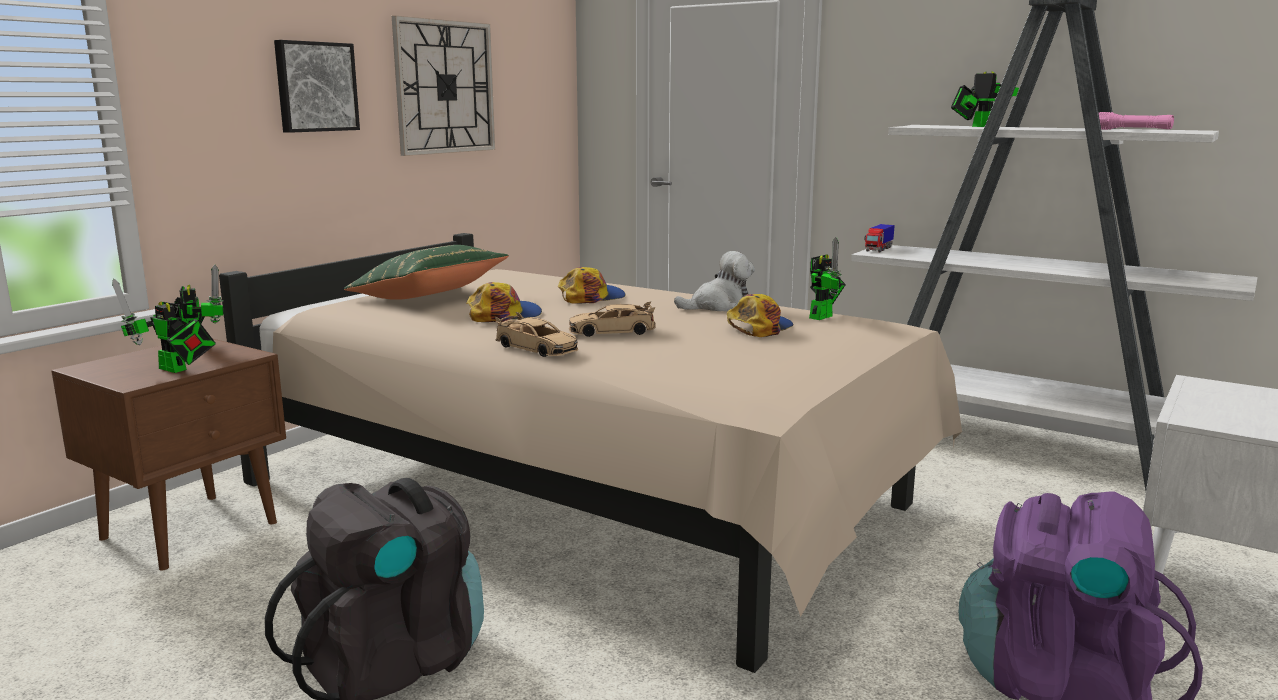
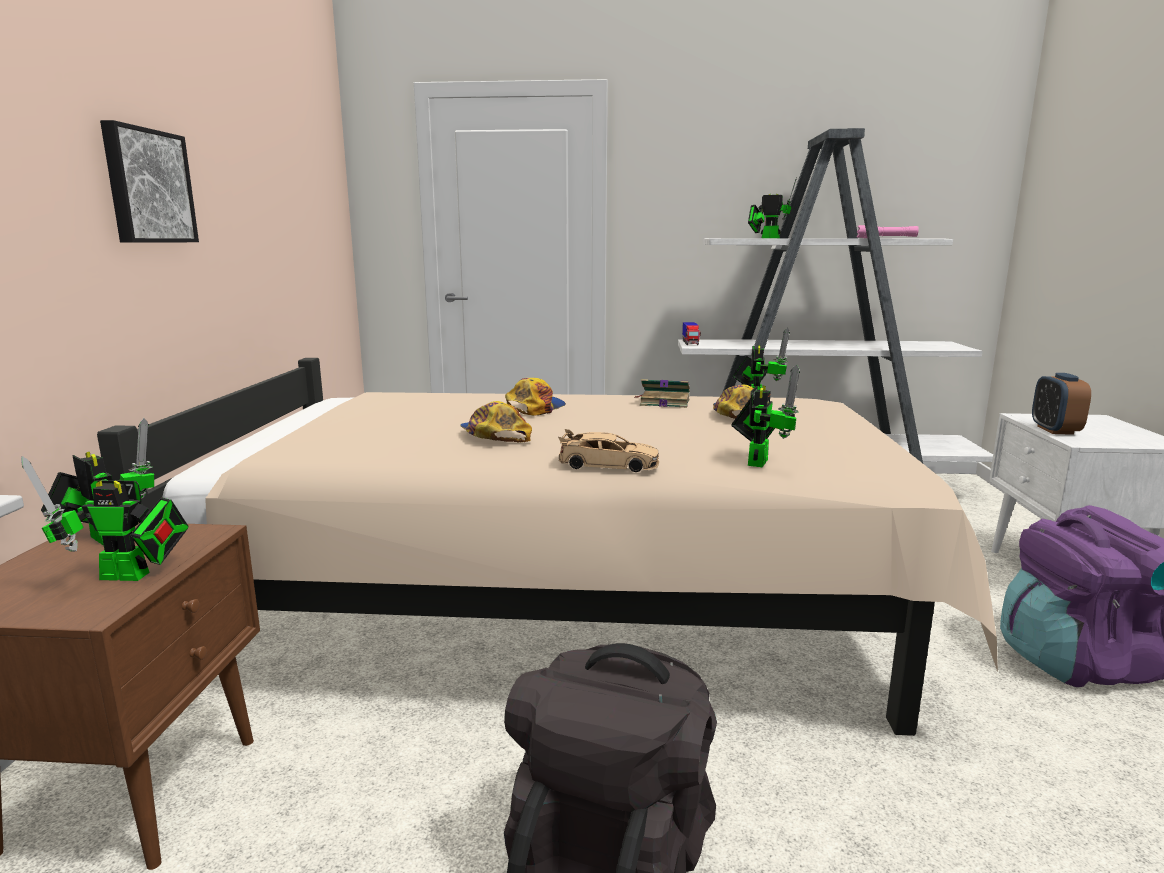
camera: 30 degrees left, 0 degrees up
(428, 297) = (365, 429): green pillow -> none
(444, 87) = (259, 198): wall clock -> none
(504, 315) = (494, 436): cap -> cap turned 60 degrees counterclockwise
(612, 331) = (636, 437): beige toy car -> none
(667, 365) = (758, 461): none -> toy robot
(719, 307) = (663, 402): plush toy -> book
(1192, 402) = (1055, 430): none -> alarm clock

